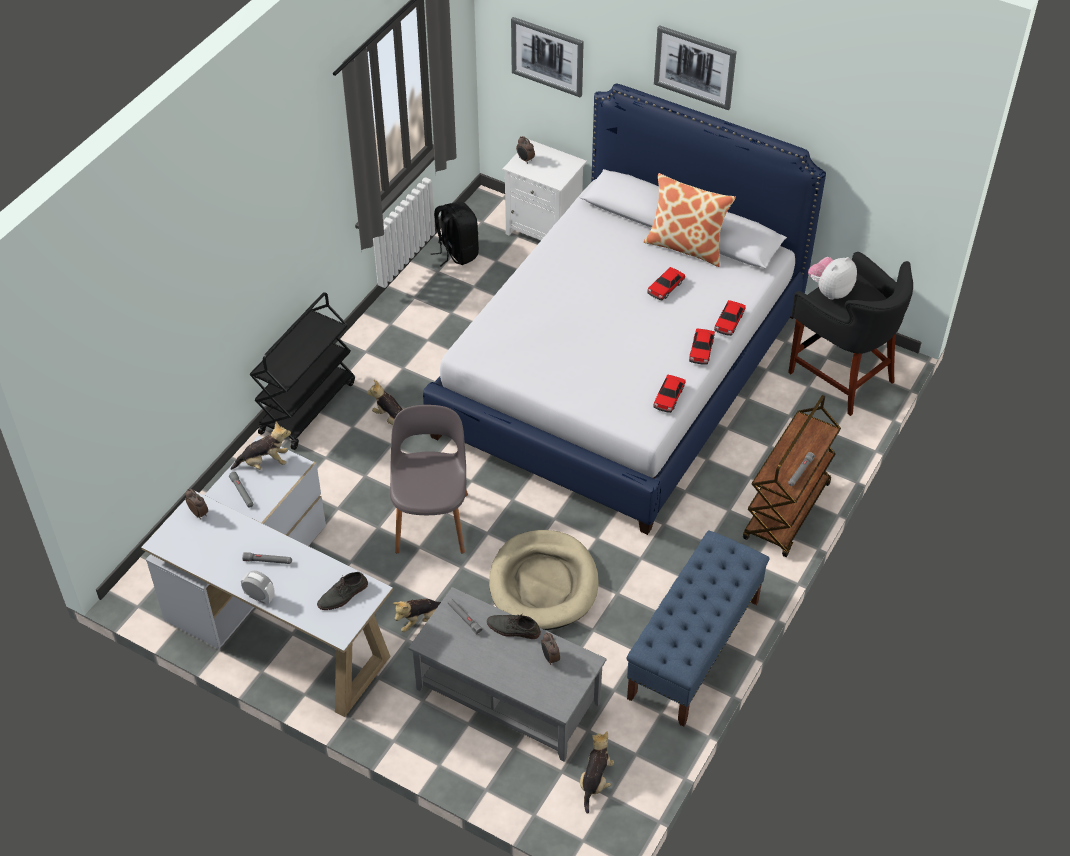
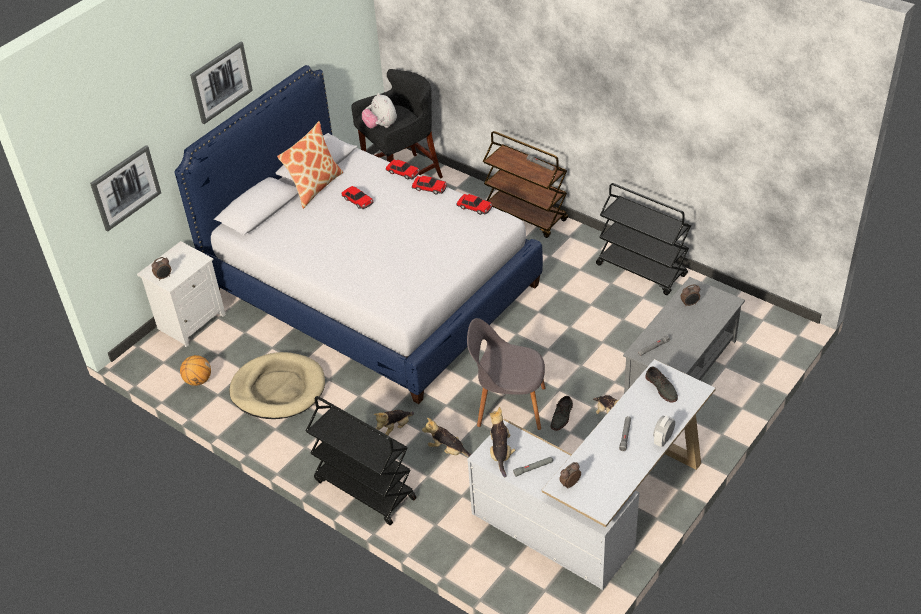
camera: 80 degrees left, 5 degrees down
(456, 253) = (198, 380): black backpack -> basketball
(513, 629) = (664, 322): grey shoe -> grey shoe (562, 416)
(543, 583) = (578, 343): beige dog bed -> beige dog bed (278, 389)
(595, 781) = (750, 326): plush toy -> plush toy (448, 450)
(694, 650) = (642, 270): blue bench -> black cart

